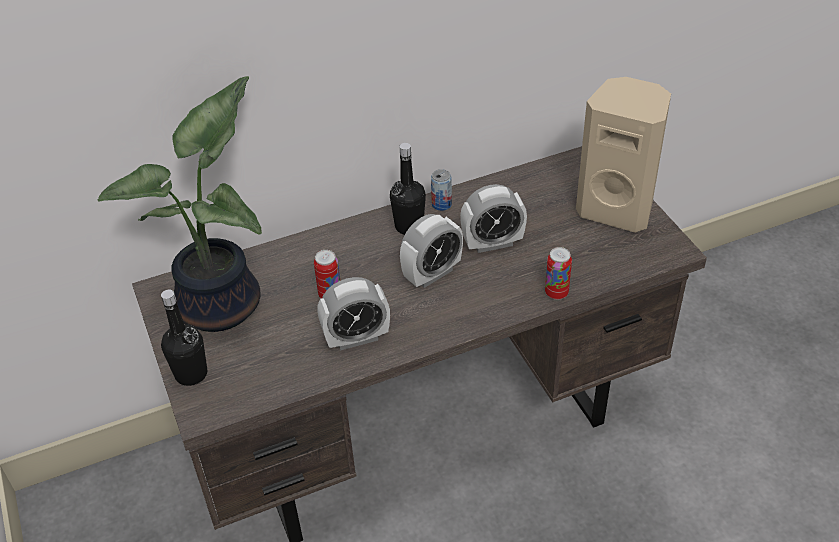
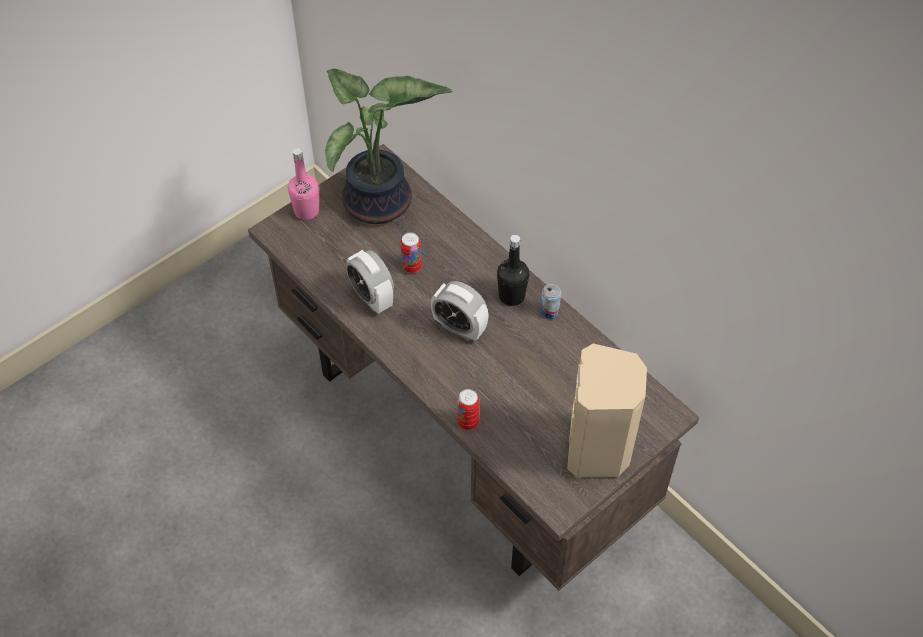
camera: 70 degrees right, 10 degrees up
(191, 374) = (306, 211): black bottle -> pink bottle
(492, 243) = (513, 361): alarm clock -> none

